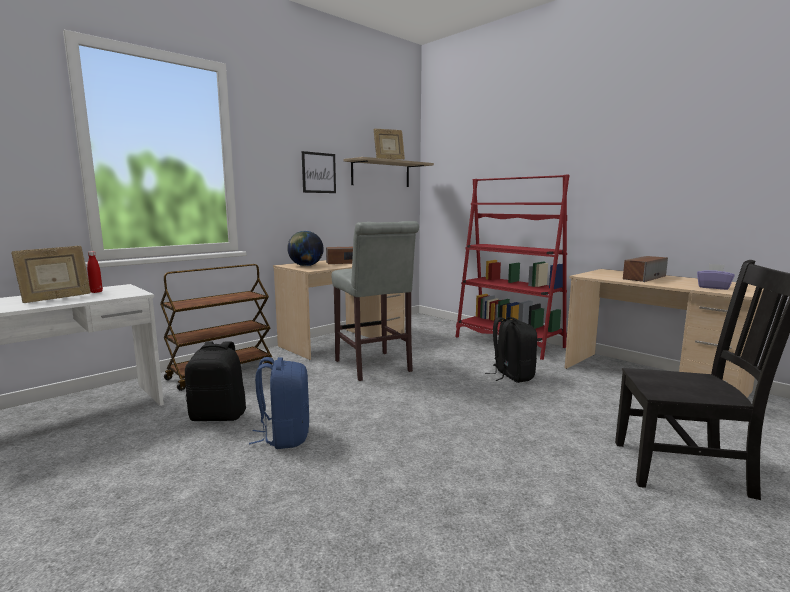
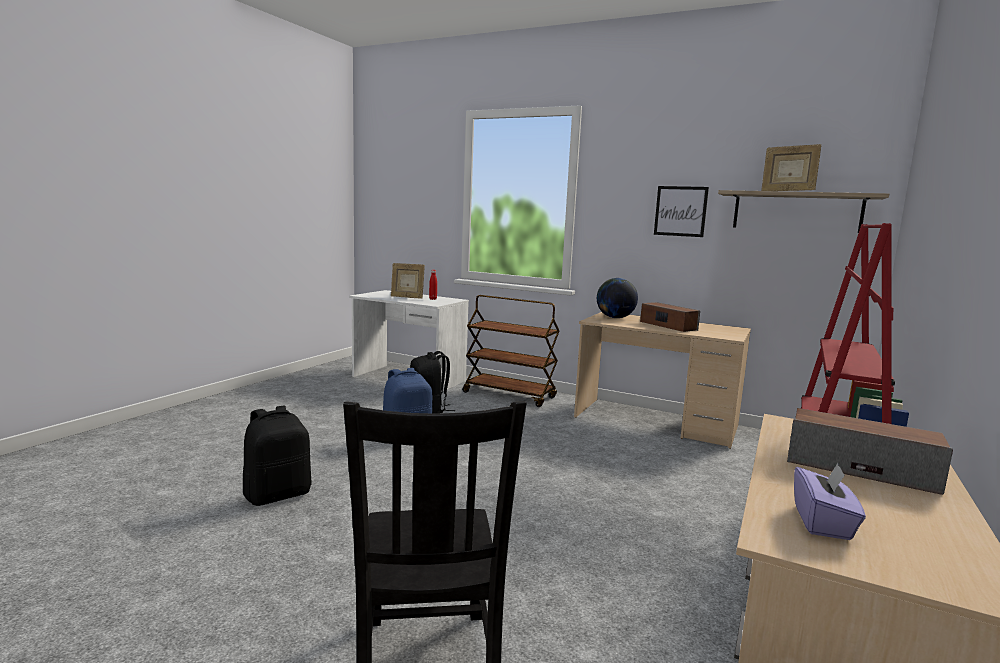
camera: 70 degrees right, 0 degrees up
(374, 367) = (587, 447): grey stool -> none
(511, 376) = (655, 533): black backpack -> black backpack (278, 494)

